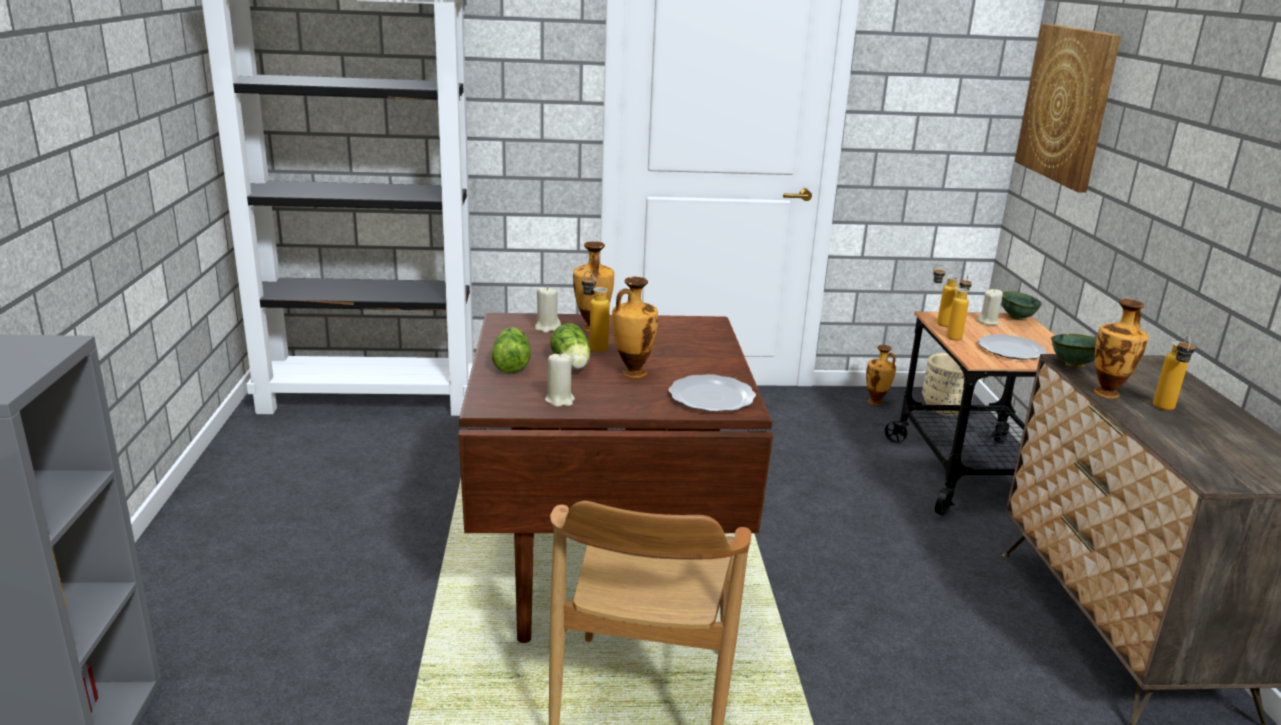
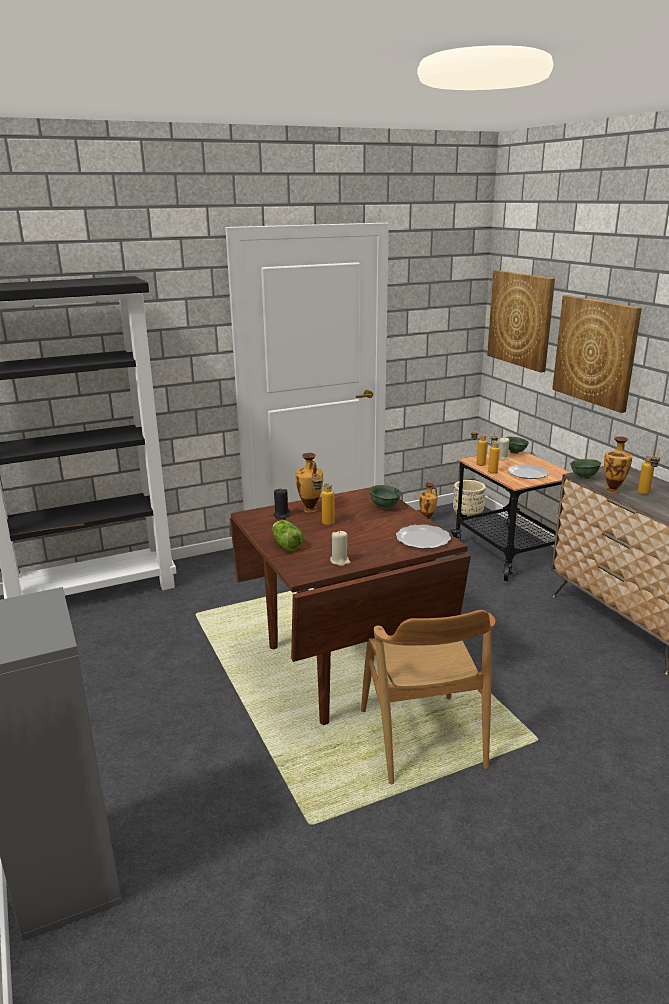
camera: 20 degrees left, 0 degrees up
(547, 328) = (282, 515): beige candle -> black candle
(572, 365) = (323, 537): lettuce -> none
(632, 373) = (363, 534): vase -> none
(701, 345) = (384, 507): none -> green bowl
(1159, 161) = (595, 351): none -> picture

